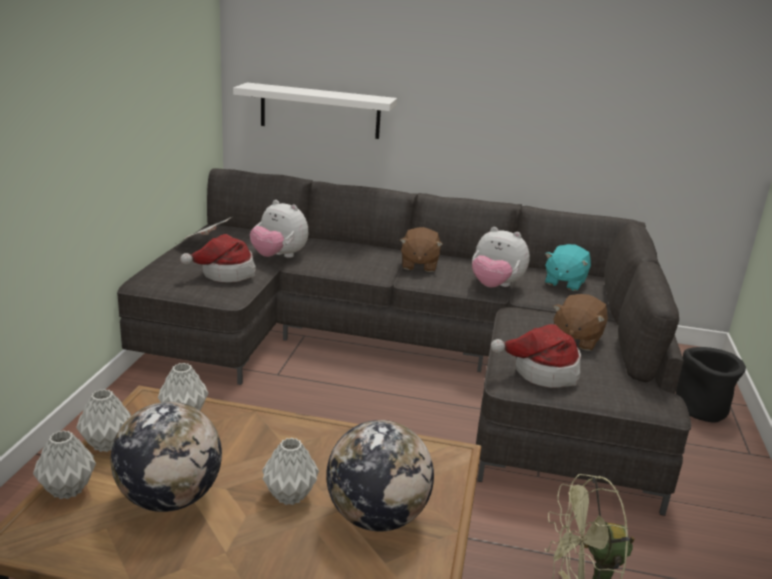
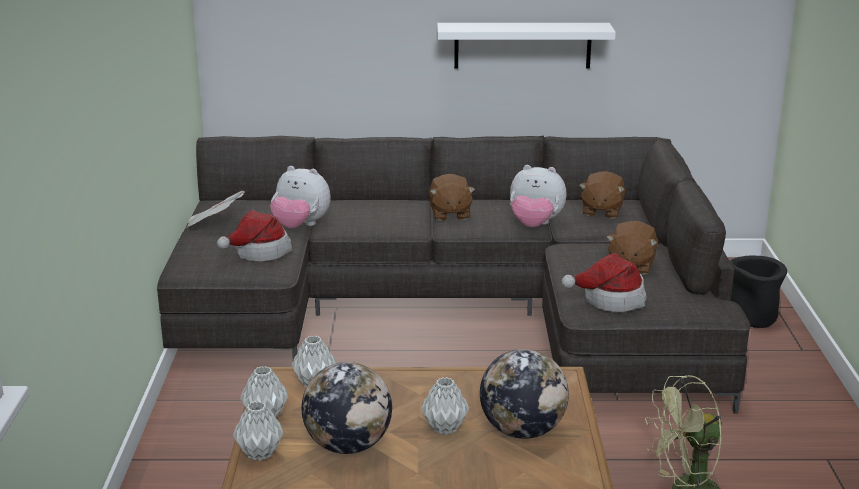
camera: 10 degrees left, 0 degrees up
(320, 111) = (313, 61): white shelf -> white shelf (522, 45)
(564, 282) = (601, 211): turquoise plush toy -> brown plush toy

